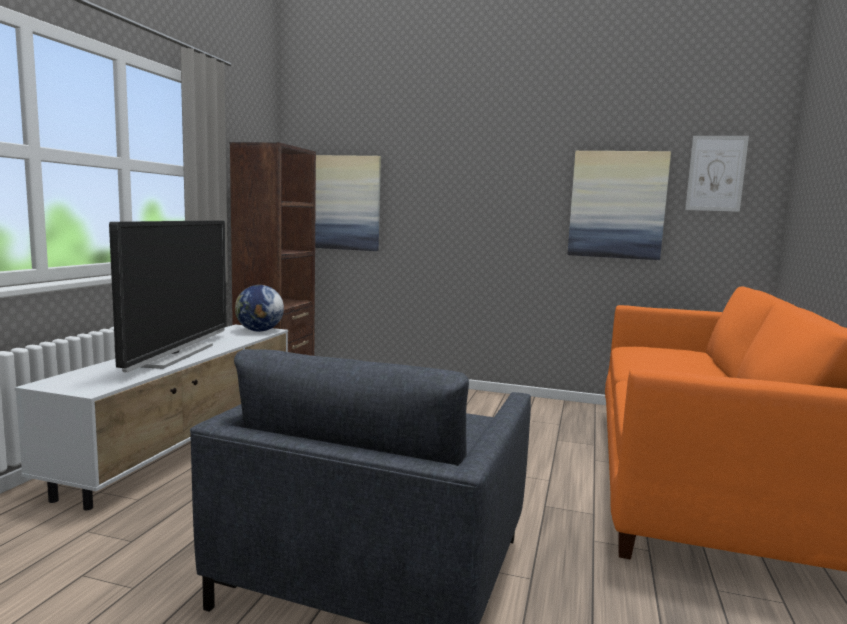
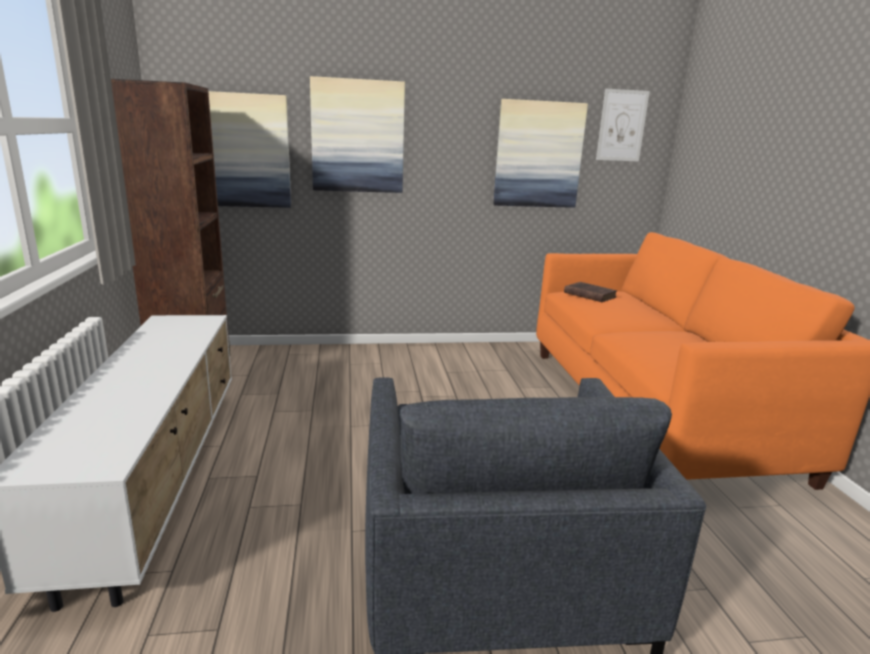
camera: 25 degrees left, 10 degrees up
(175, 355) = (140, 381): television -> none
(259, 331) = (196, 322): globe -> none
(438, 189) = (357, 136): none -> picture
(650, 349) = (588, 295): none -> brown book

